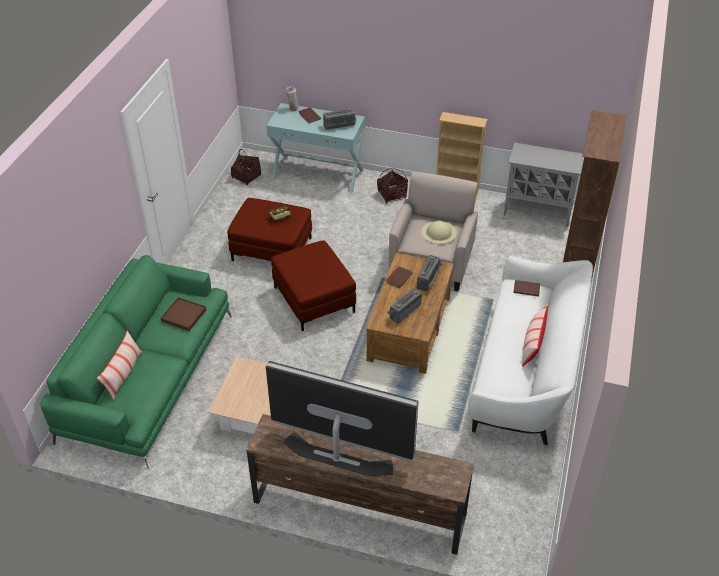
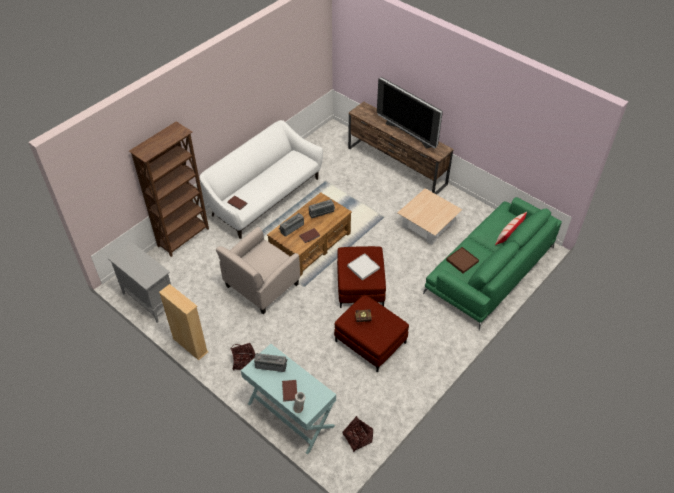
camera: 155 degrees left, 5 degrees up
(309, 266) = (363, 267): none -> white tray
(439, 232) = (258, 259): beige hat -> none
(532, 345) = (264, 173): pillow -> none

